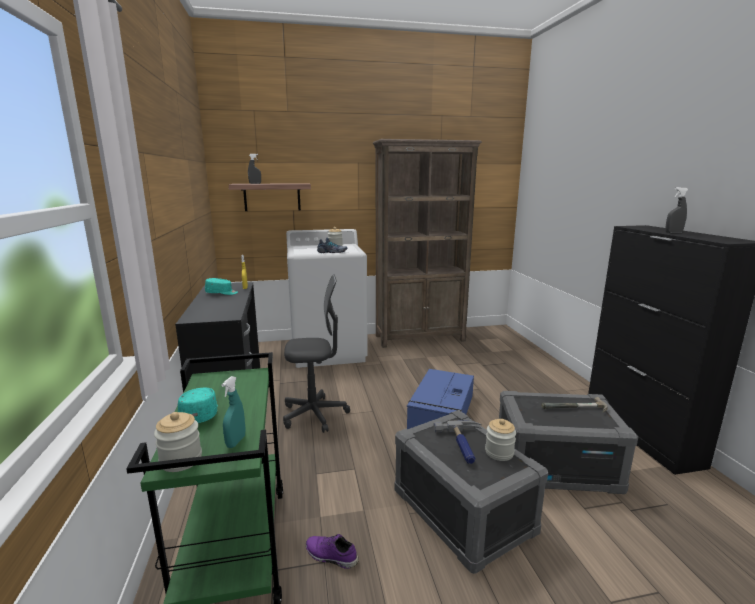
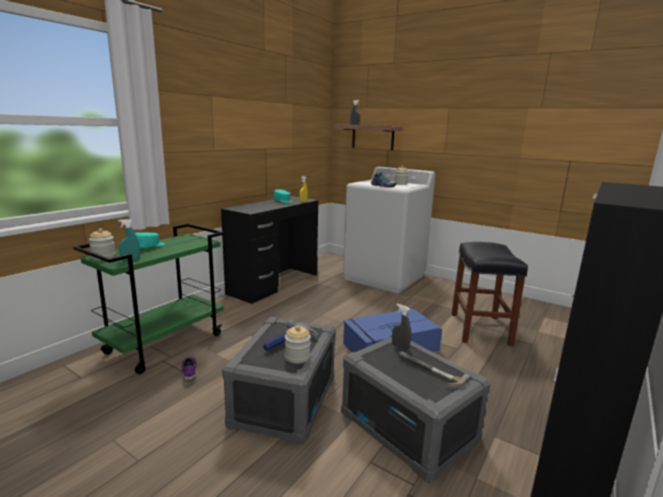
camera: 45 degrees right, 0 degrees up
(314, 415) = (304, 308): grey office chair -> none
(420, 338) = (481, 295): brown bookcase -> none
(463, 366) = (479, 328): none -> black stool
(673, 233) = (621, 191): grey spray bottle -> grey spray bottle (400, 347)

